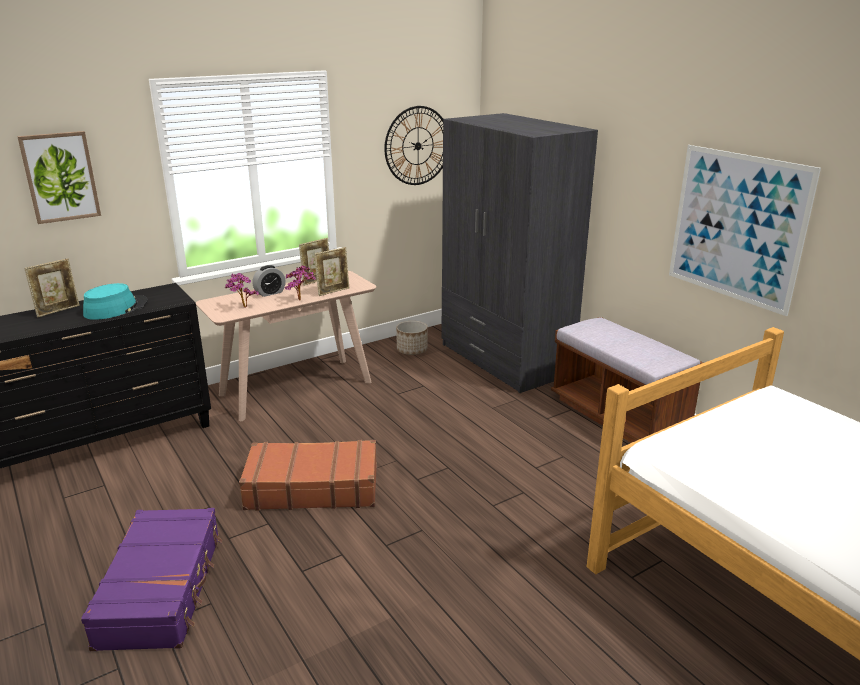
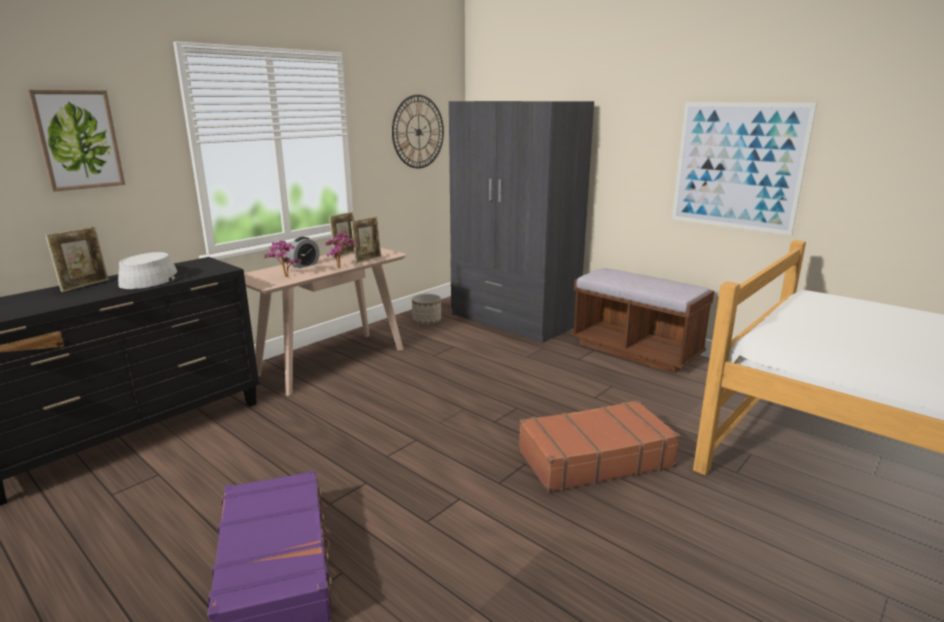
camera: 15 degrees left, 5 degrees down
(116, 308) = (155, 279): turquoise hat -> grey hat
(312, 487) = (395, 443): brown suitcase -> brown suitcase (594, 458)

